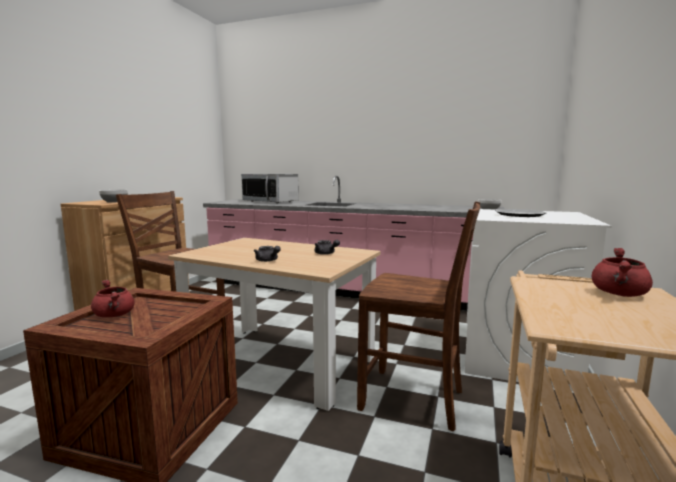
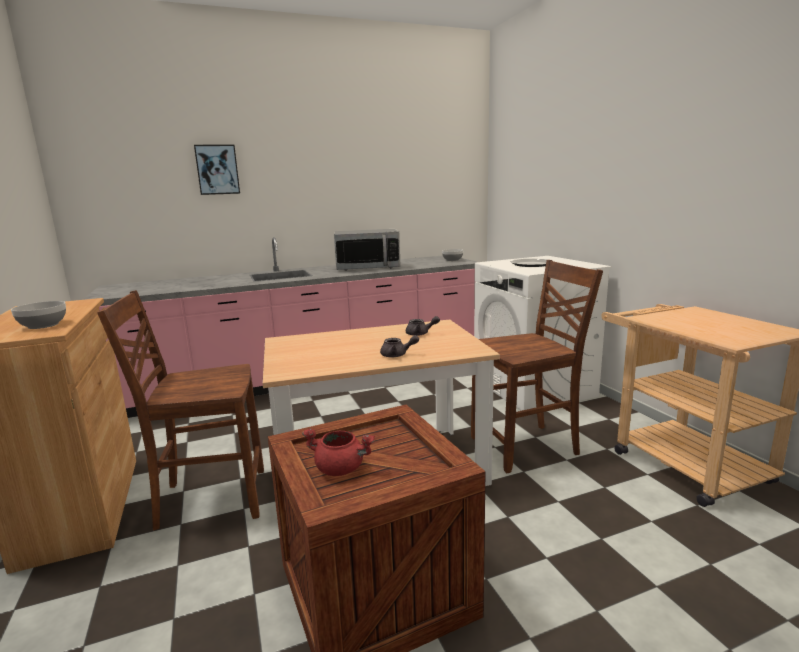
camera: 40 degrees left, 5 degrees up
(270, 202) = (184, 283): microwave -> microwave (368, 267)
(311, 125) = (217, 169): none -> picture
(619, 294) = (696, 315): red cooking pot -> none

